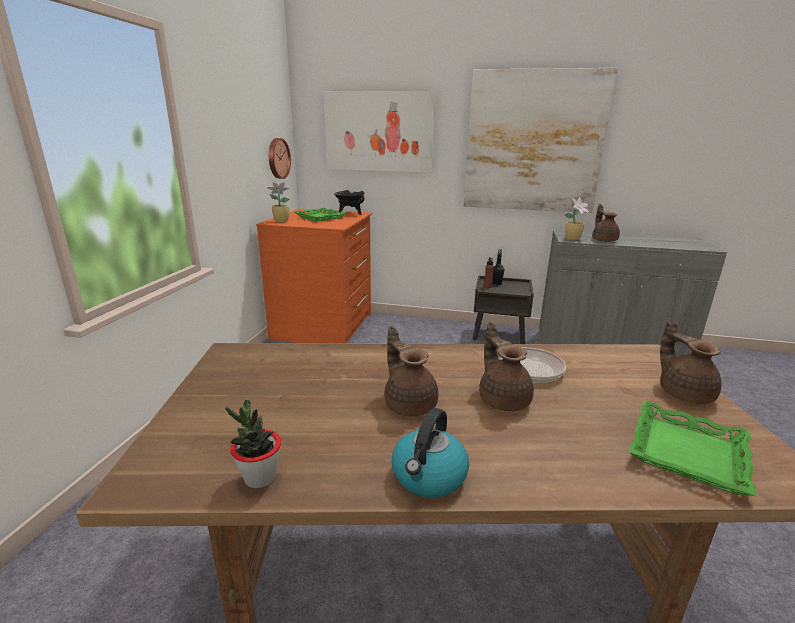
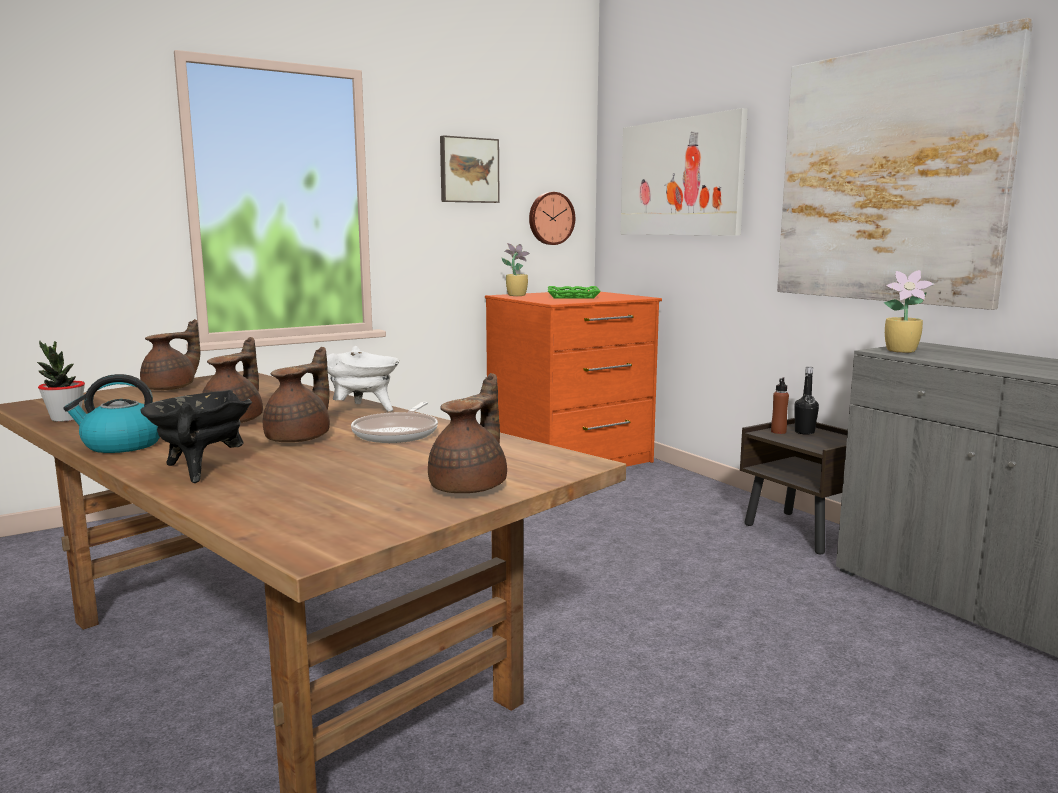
camera: 45 degrees right, 10 degrees down
(236, 122) = (468, 170): none -> picture
(350, 213) = (626, 296): black cooking pot -> black cooking pot (201, 469)
(444, 355) = (363, 410): none -> white cooking pot
(603, 240) = (960, 359): brown teapot -> brown teapot (172, 388)
(686, 452) = (302, 501): green tray -> none

